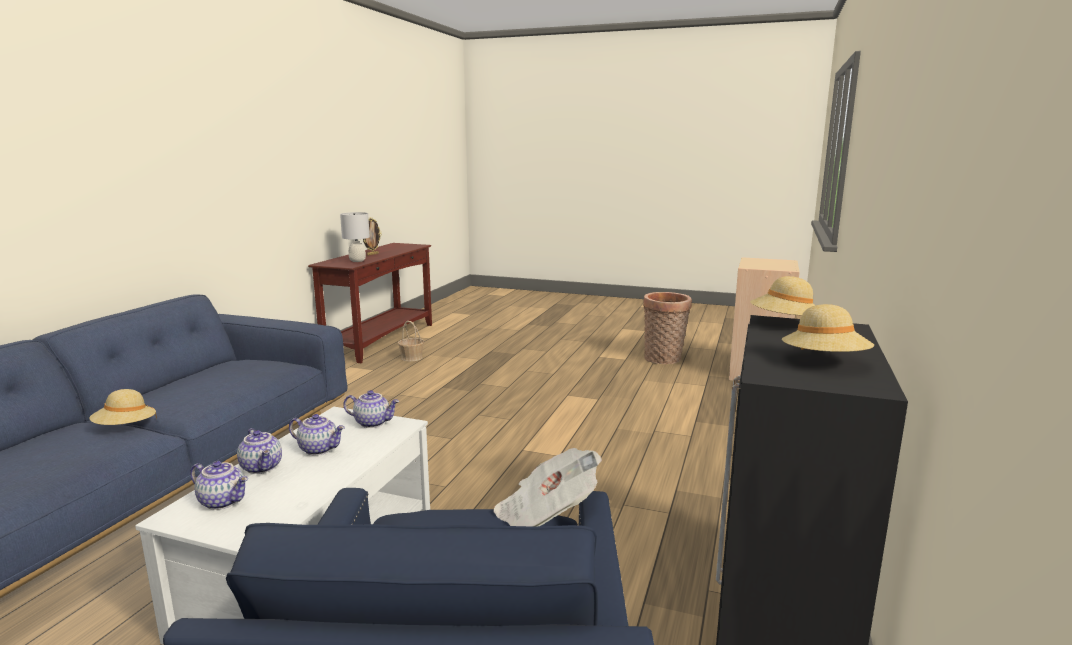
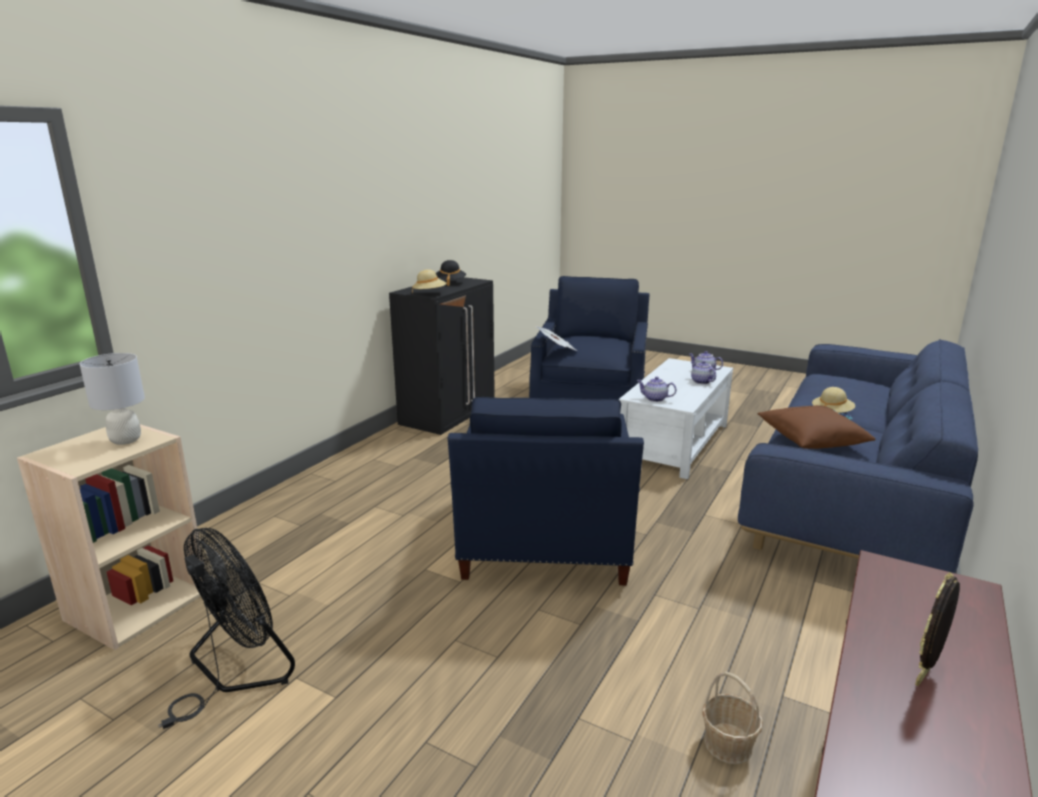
camera: 170 degrees left, 5 degrees up
(228, 383) = (811, 440): none -> brown pillow
(319, 449) = (677, 387): teapot -> none
(358, 261) = (897, 600): grey table lamp -> grey table lamp (125, 441)
(512, 422) = (544, 539): none -> blue armchair
(664, 359) = (228, 667): basket -> black fan
(824, 362) = (450, 282): beige hat -> black hat

